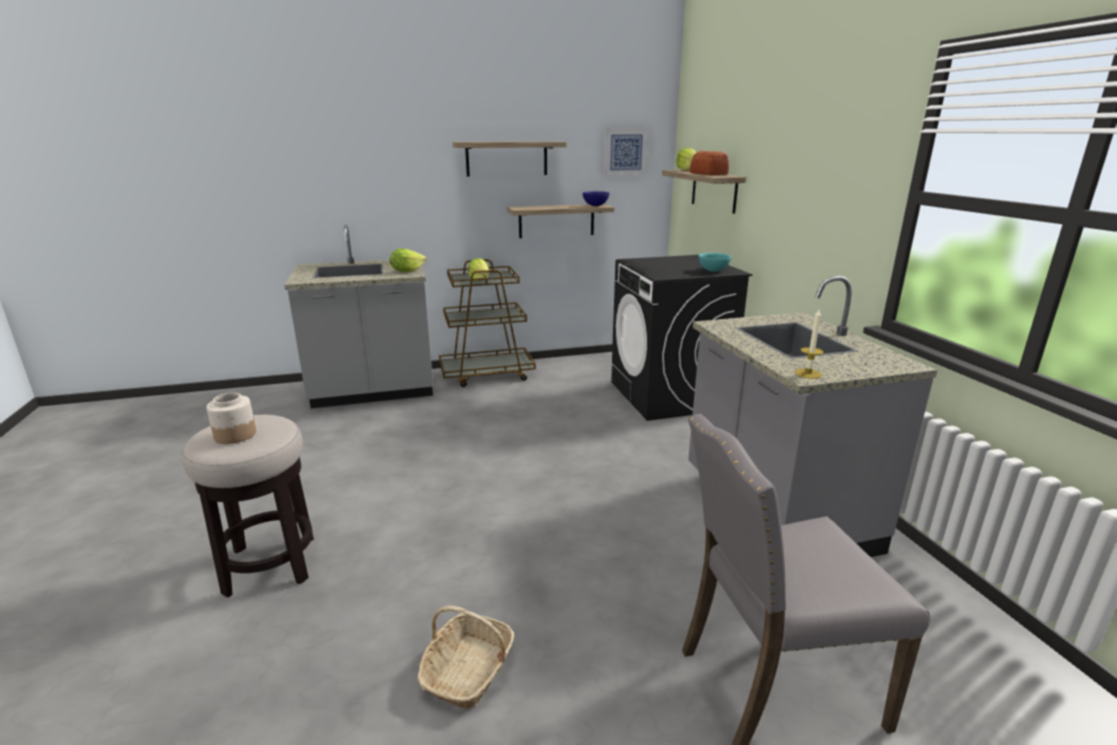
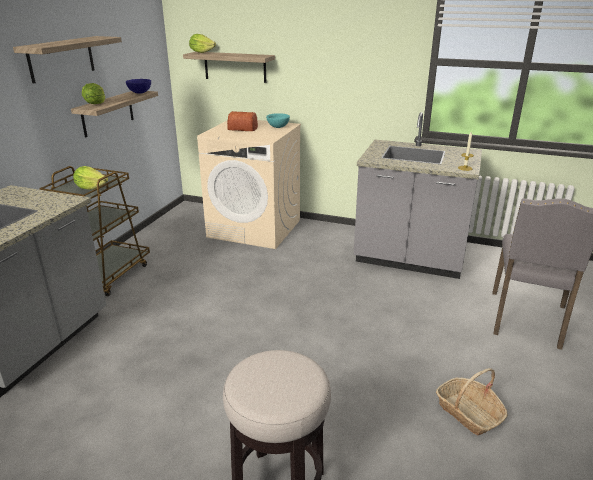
camera: 55 degrees left, 5 degrees up
(234, 435) = (283, 382): jar -> none
(407, 271) = (53, 199): lettuce -> lettuce (95, 103)
(625, 152) = (139, 40): picture -> none
(669, 395) = (255, 228): black washing machine -> beige washing machine
(708, 174) = (239, 54): bread -> bread (242, 128)

